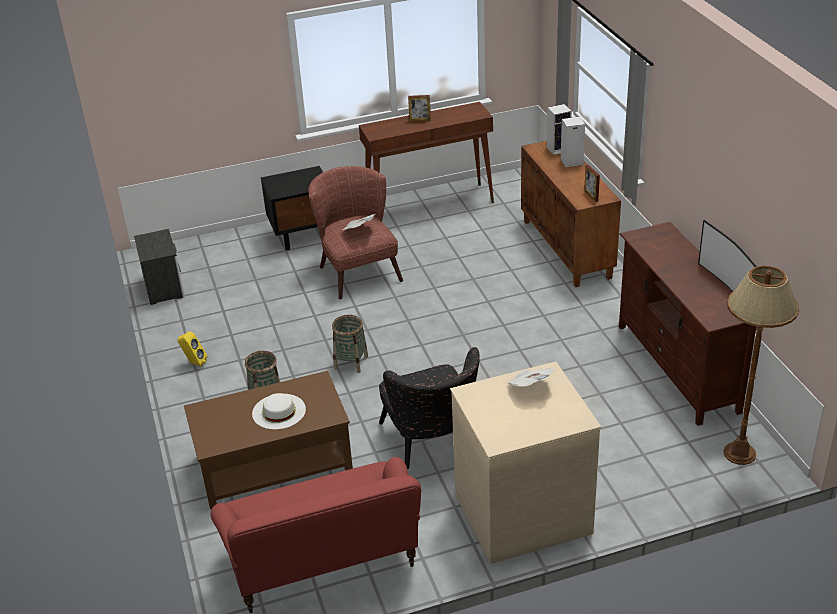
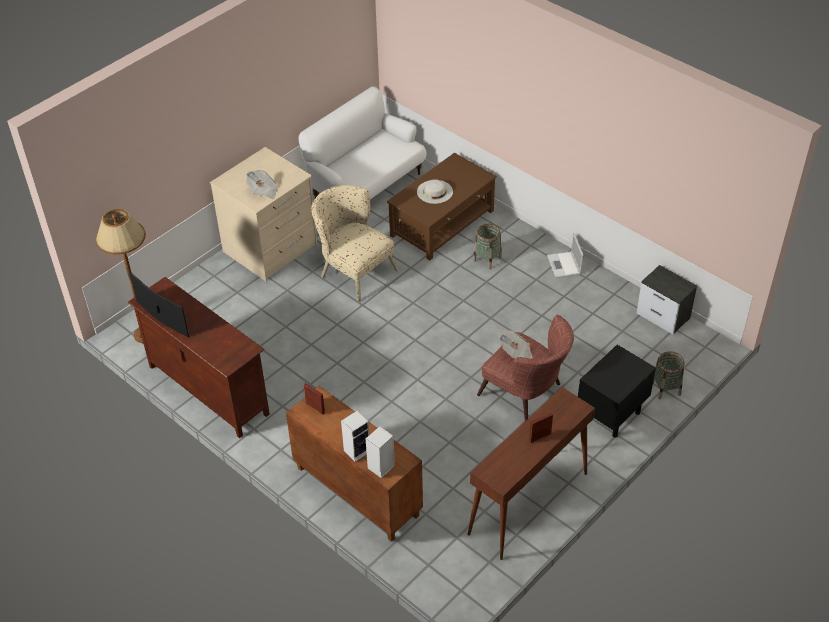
camera: 150 degrees right, 10 degrees up
(194, 363) = (564, 265): yellow speaker -> laptop
(323, 562) = (366, 186): red sofa -> white sofa
(351, 362) = (454, 306): basket -> basket (665, 388)
(432, 443) = (353, 270): black armchair -> beige armchair

